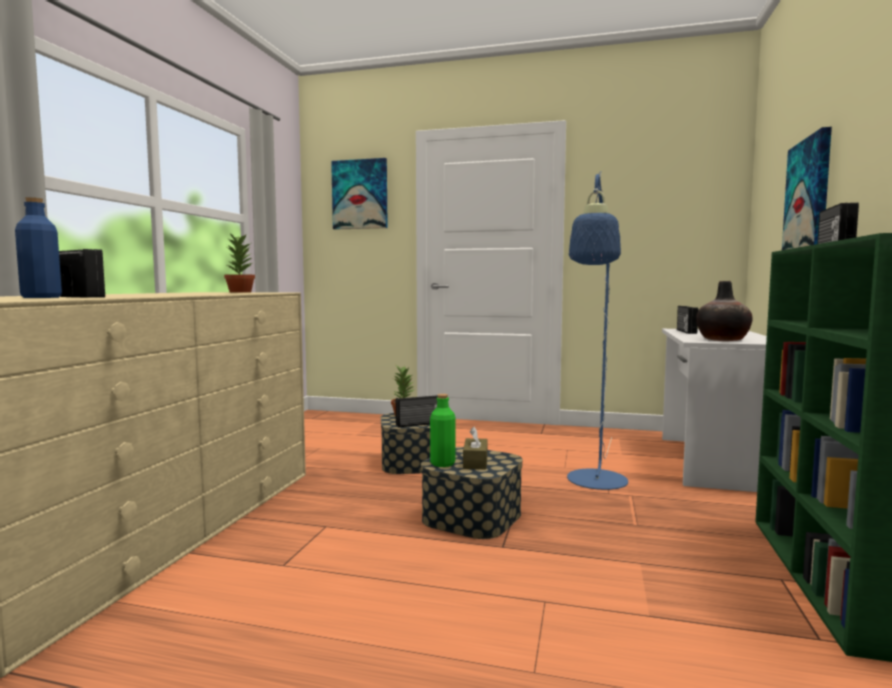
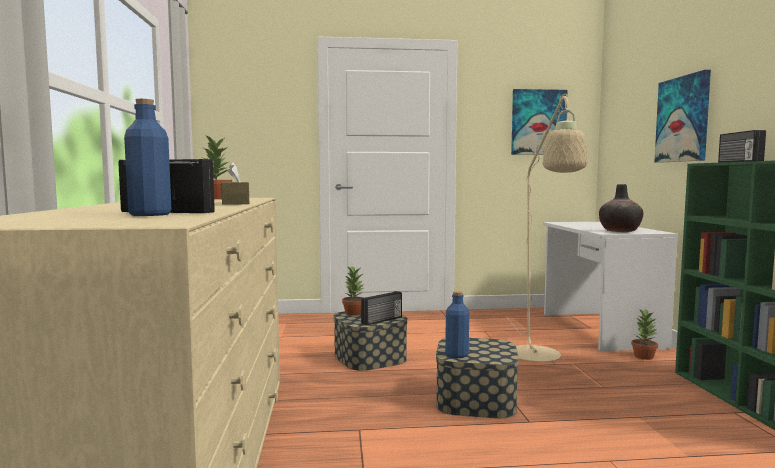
camera: 20 degrees left, 0 degrees up
(360, 194) = (258, 95): picture -> picture (538, 122)
(442, 463) = (456, 355): green bottle -> blue bottle
(475, 462) = (481, 350): brown tissue box -> brown tissue box (236, 203)
(596, 484) = (538, 358): blue floor lamp -> beige floor lamp
(685, 331) = (570, 224): radio -> none
(735, 499) = (643, 356): none -> potted plant

